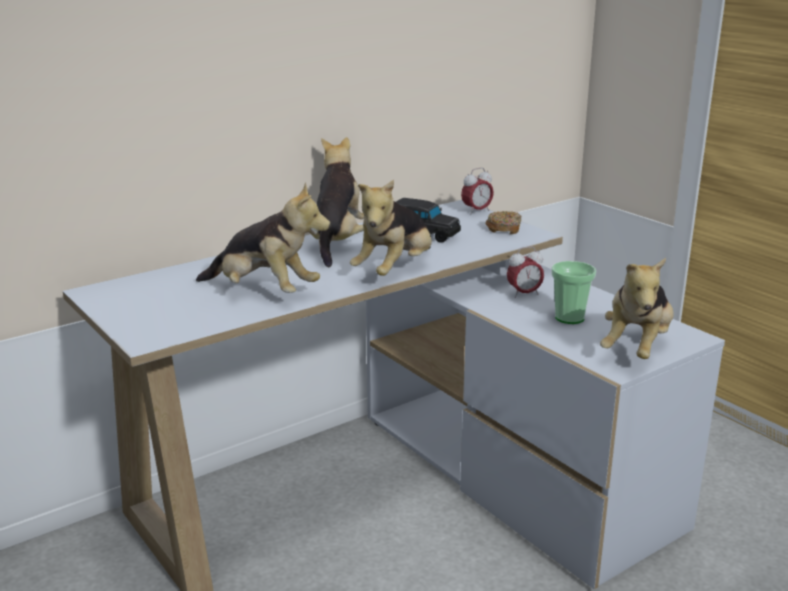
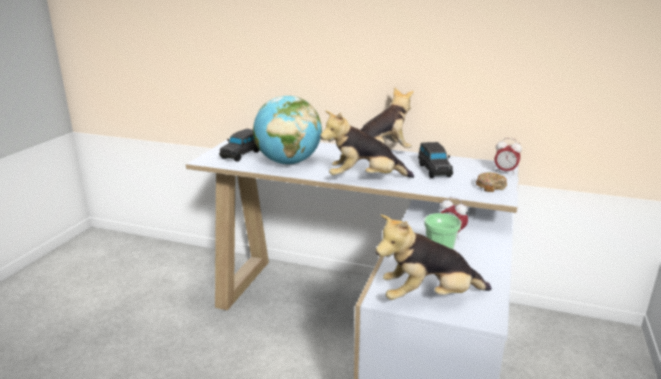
camera: 55 degrees right, 0 degrees up
(173, 310) = (242, 154): none -> black toy car
(264, 292) = (288, 162): plush toy -> globe

